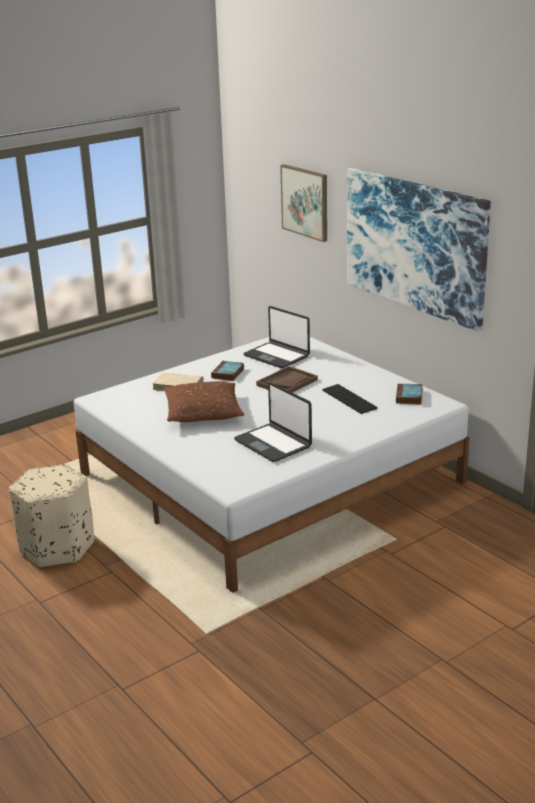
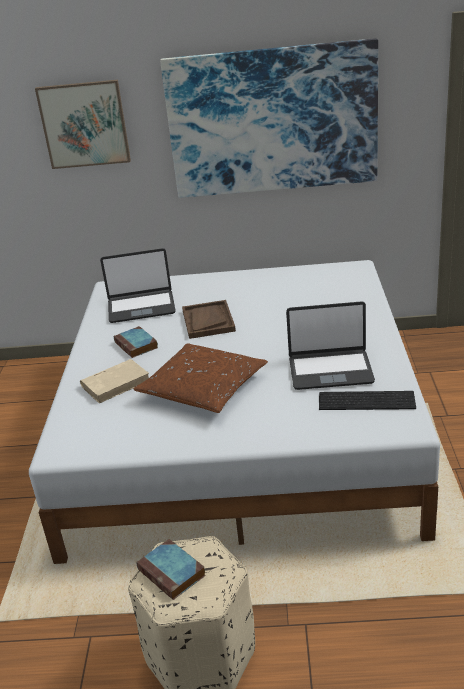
camera: 50 degrees left, 5 degrees up
(350, 399) = (289, 302): keyboard -> keyboard (367, 400)
(409, 397) = (324, 276): book -> book (173, 573)

